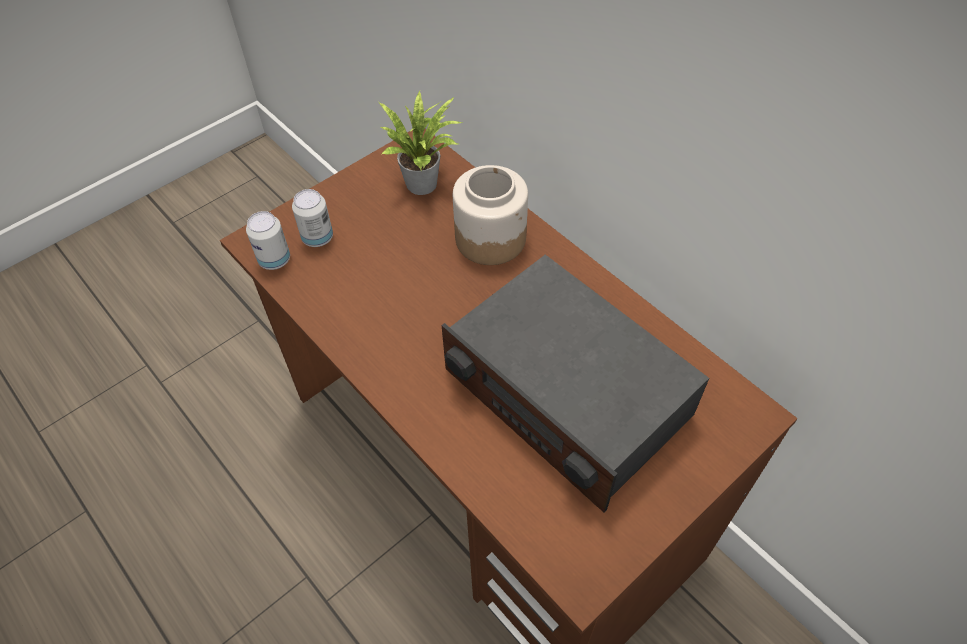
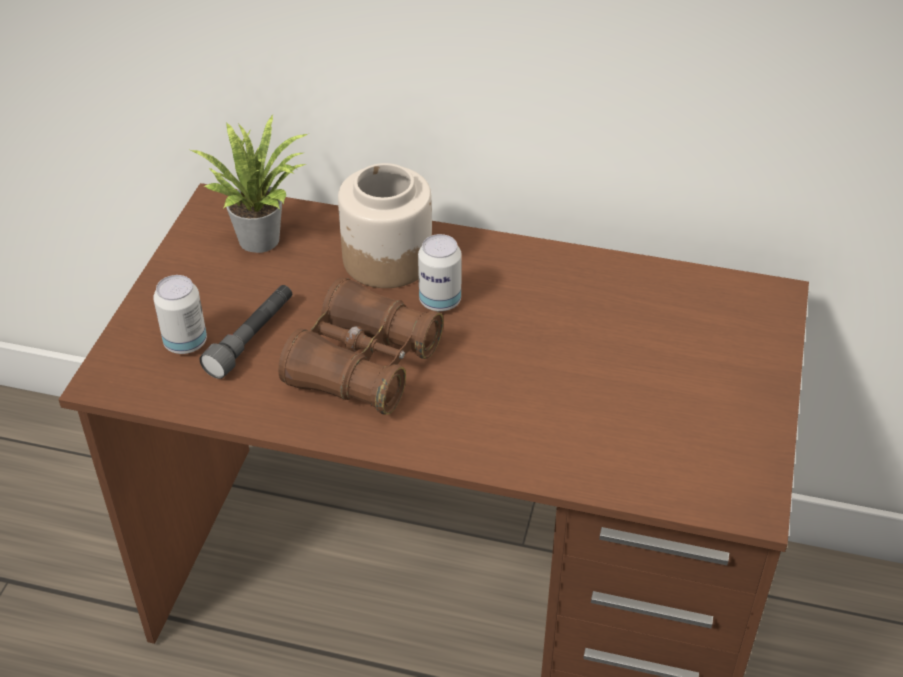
camera: 35 degrees left, 10 degrees down
(274, 260) = (153, 387): can -> can (440, 301)
(357, 255) = (252, 339): none -> grey flashlight
(408, 312) = (363, 365): none -> brown binoculars
(566, 395) = (595, 362): radio -> none

